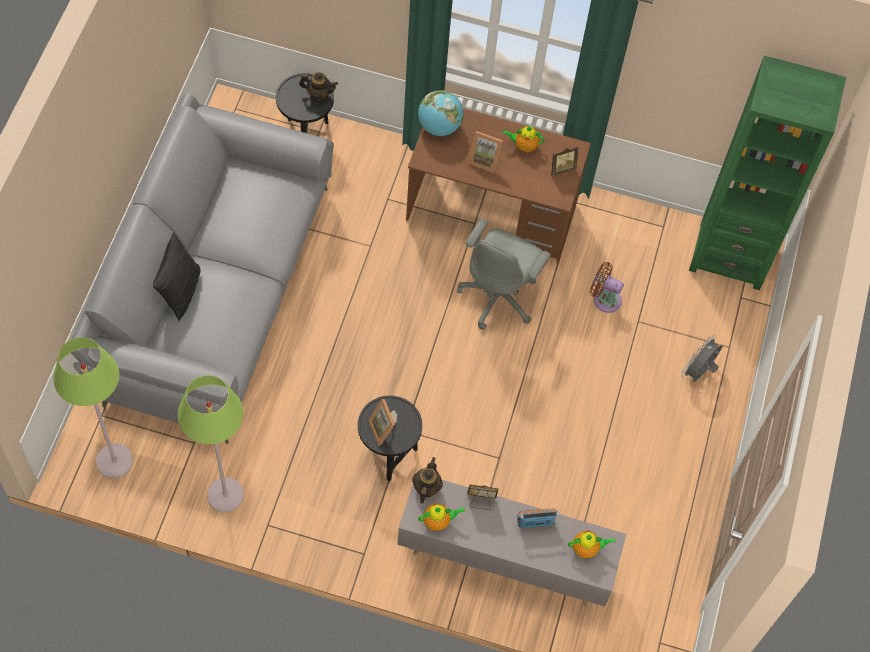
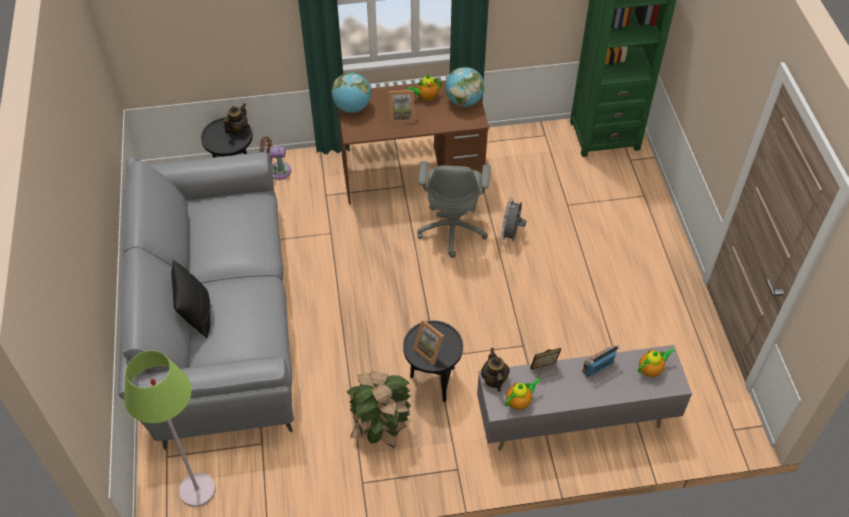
camera: 20 degrees left, 10 degrees down
(225, 495) = (311, 474): green floor lamp -> none
(311, 481) = (380, 430): none -> potted plant
(318, 95) = (237, 129): teapot -> teapot turned 45 degrees counterclockwise
(561, 168) = (464, 101): picture frame -> globe
(604, 299) = (533, 199): brown fan -> brown fan (276, 171)
(698, 372) = (633, 221): grey fan -> grey fan (511, 235)

